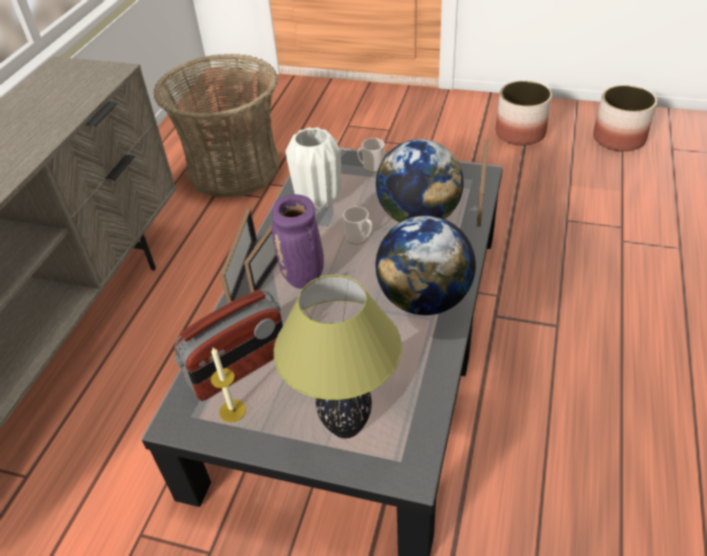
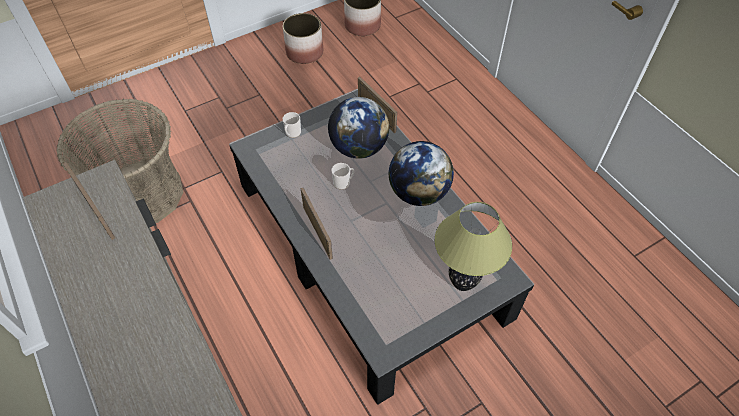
camera: 50 degrees left, 10 degrees up
(232, 411) = (404, 323): candle -> none
(239, 369) = (378, 301): radio -> none
(243, 273) = (307, 251): picture frame -> picture frame (95, 211)
(304, 278) = (345, 228): purple vase -> none
(319, 199) = (289, 175): white vase -> none

